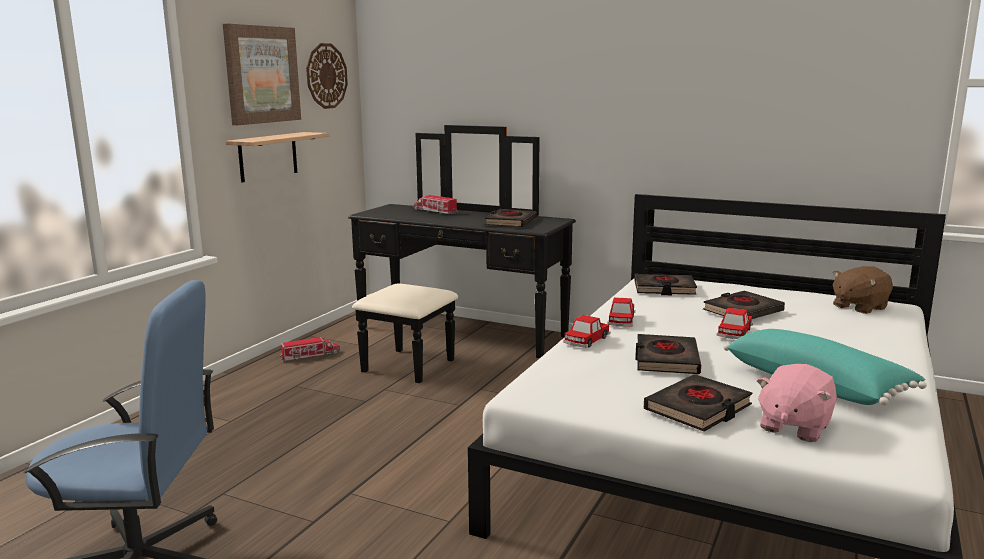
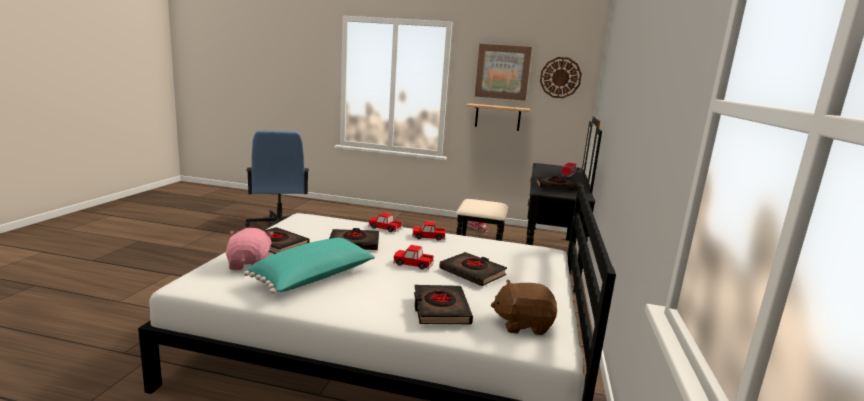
camera: 75 degrees right, 0 degrees up
(664, 289) = (517, 252): black book -> black book (440, 309)
(793, 426) = (250, 265): pink plush toy -> pink plush toy turned 60 degrees clockwise
(859, 307) = (522, 324): brown plush toy -> brown plush toy turned 45 degrees counterclockwise

